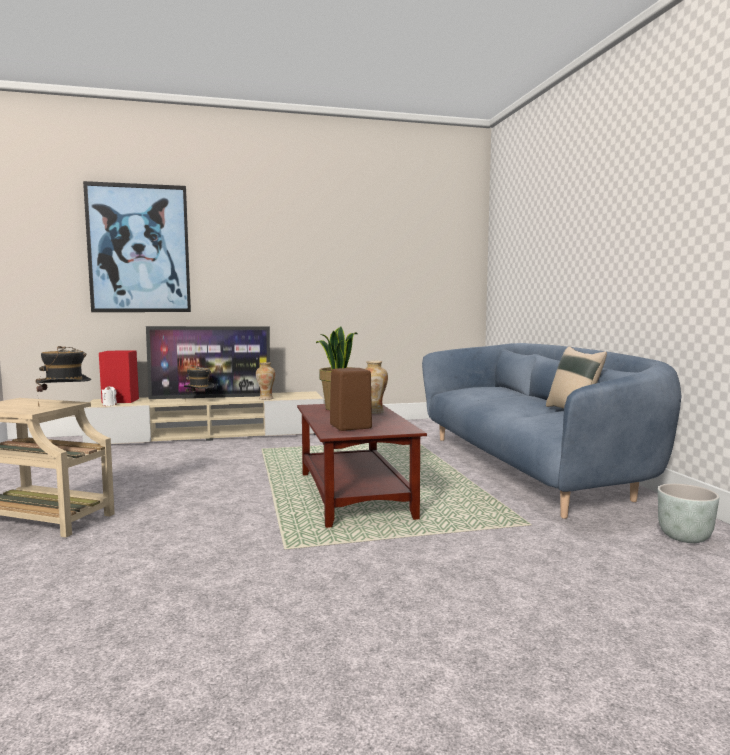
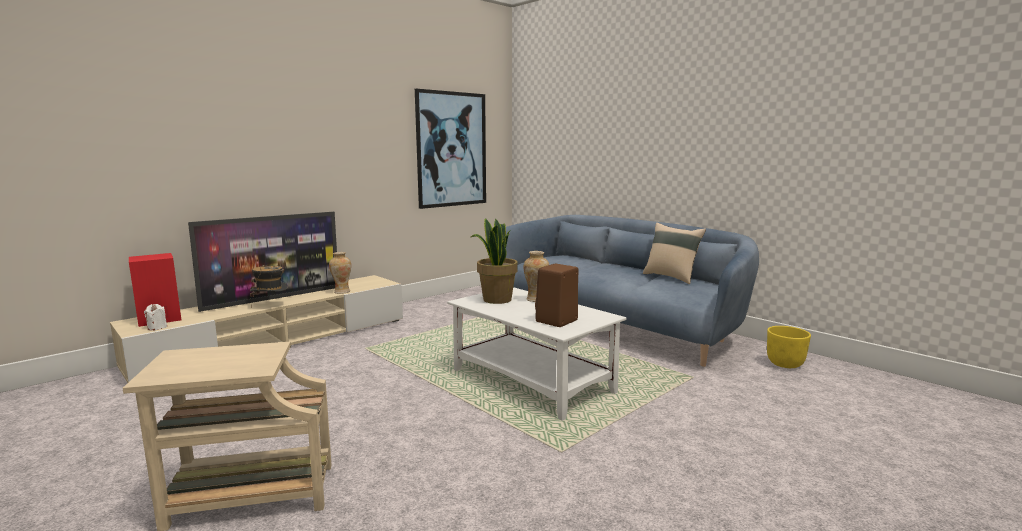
camera: 30 degrees left, 5 degrees up
(65, 404) = (269, 350): hat -> none
(139, 249) = (157, 121): picture -> picture (451, 149)
(355, 495) = (533, 381): brown coffee table -> white coffee table
(685, 538) = (785, 364): grey planter -> yellow planter

